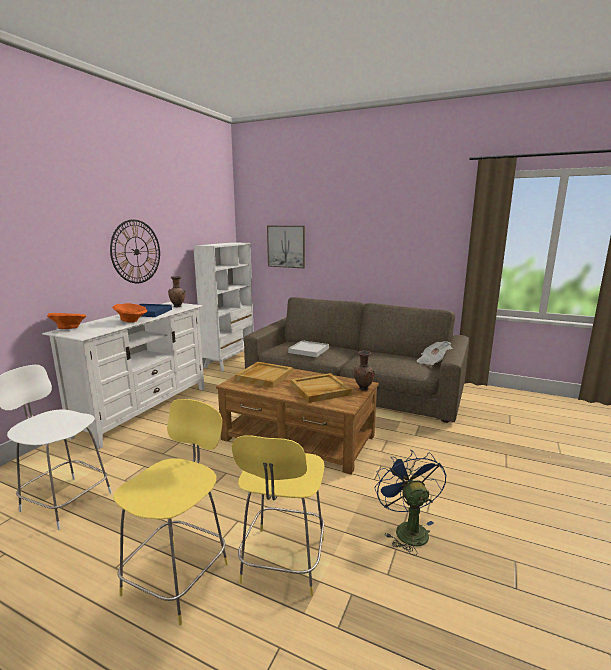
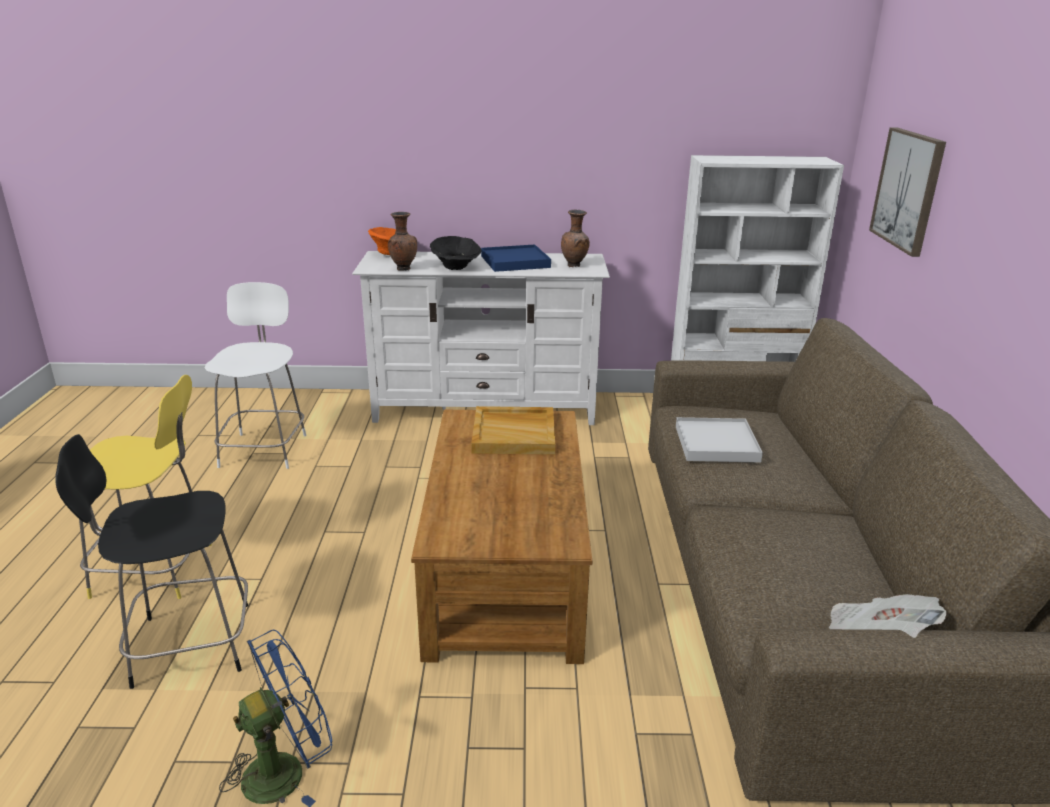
camera: 65 degrees right, 10 degrees up
(131, 321) = (456, 268): orange bowl -> black bowl
(136, 251) = (549, 156): wall clock -> none
(283, 562) = (187, 644): yellow stool -> black stool
(320, 390) = (494, 499): beige tray -> none
(363, 389) = (537, 545): brown vase -> brown vase (403, 269)

